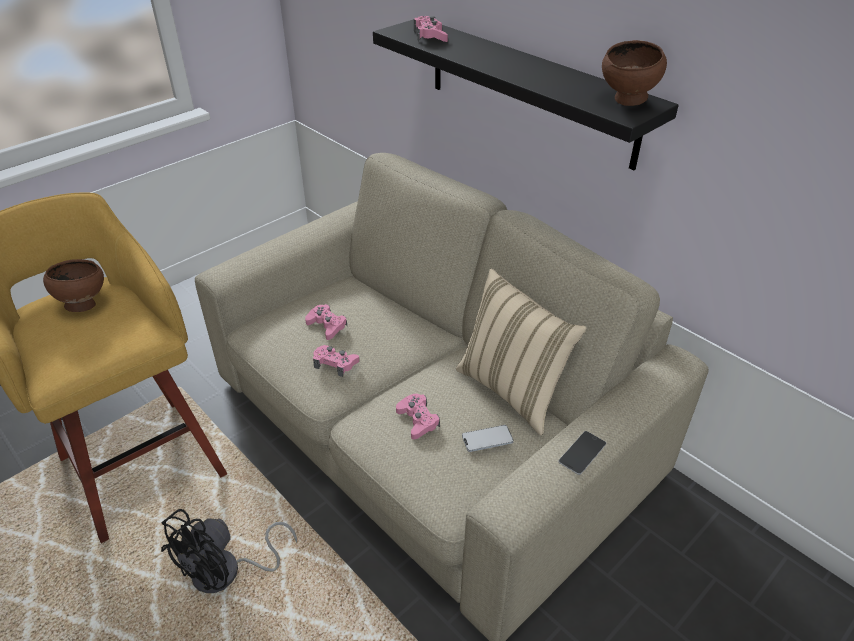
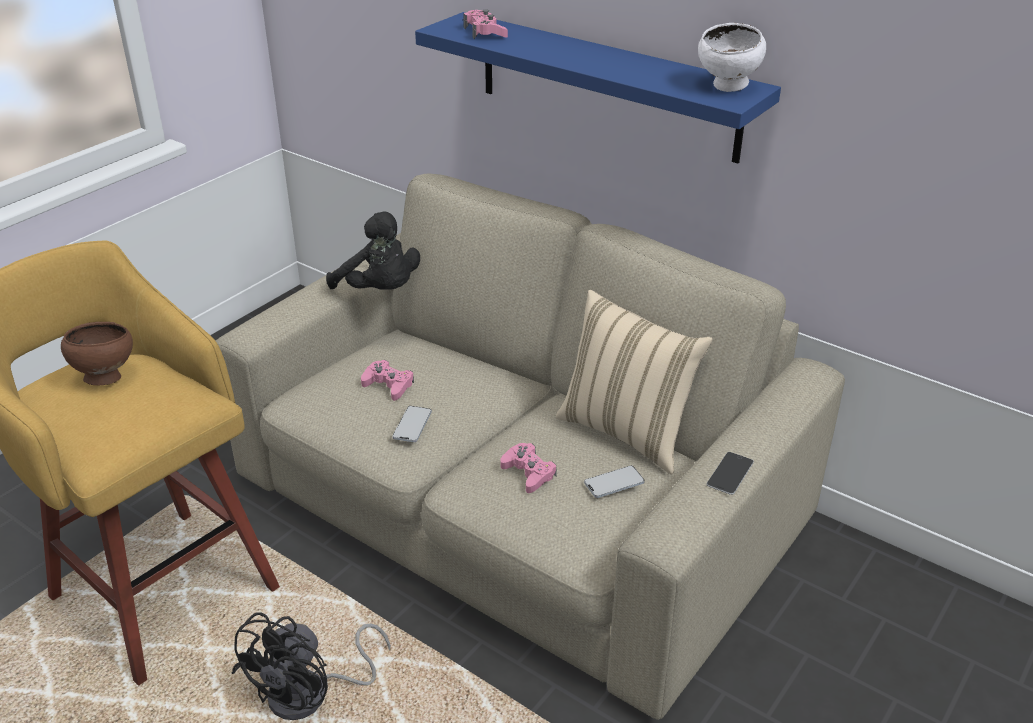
camera: 10 degrees left, 5 degrees down
(334, 246) = (380, 291): none -> black plush toy
(335, 363) = (412, 425): pink game controller -> phone
(529, 90) = (606, 86): black shelf -> blue shelf
(628, 102) = (728, 88): brown bowl -> white bowl

